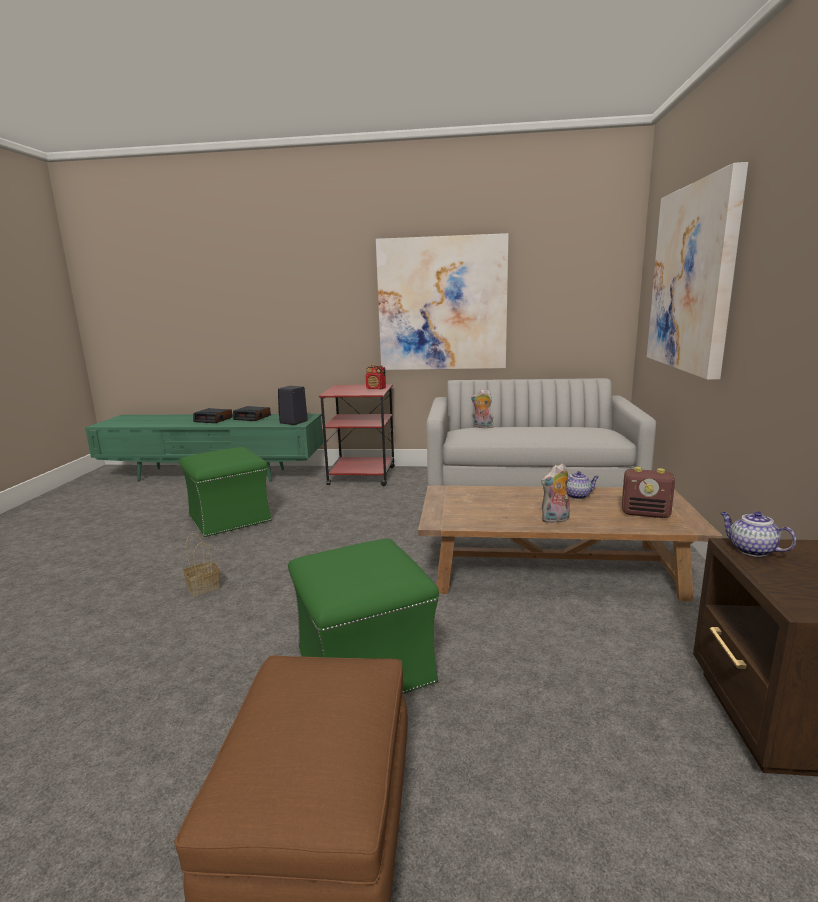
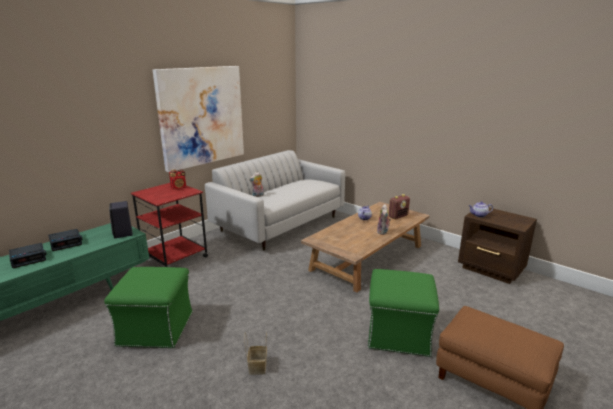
camera: 55 degrees left, 5 degrees up
(693, 278) = (361, 99): picture -> none

